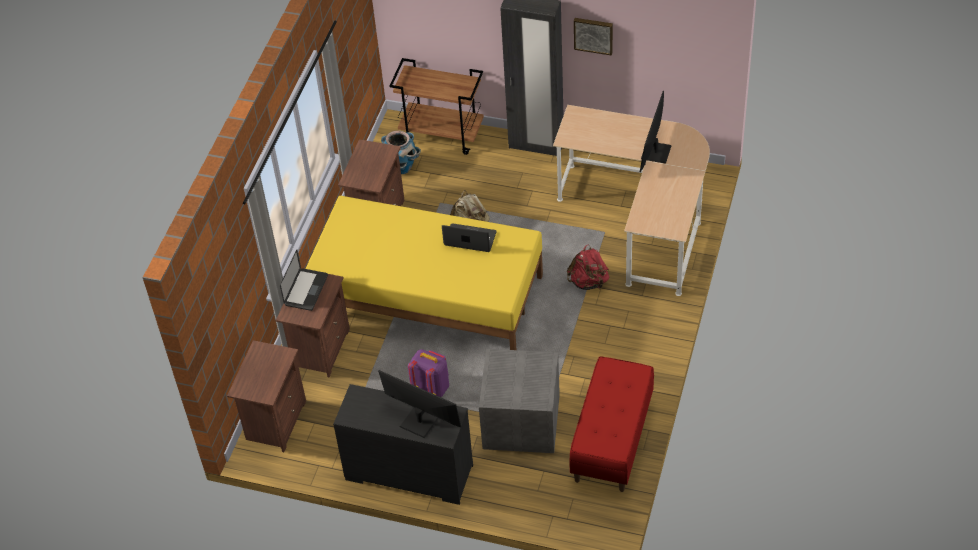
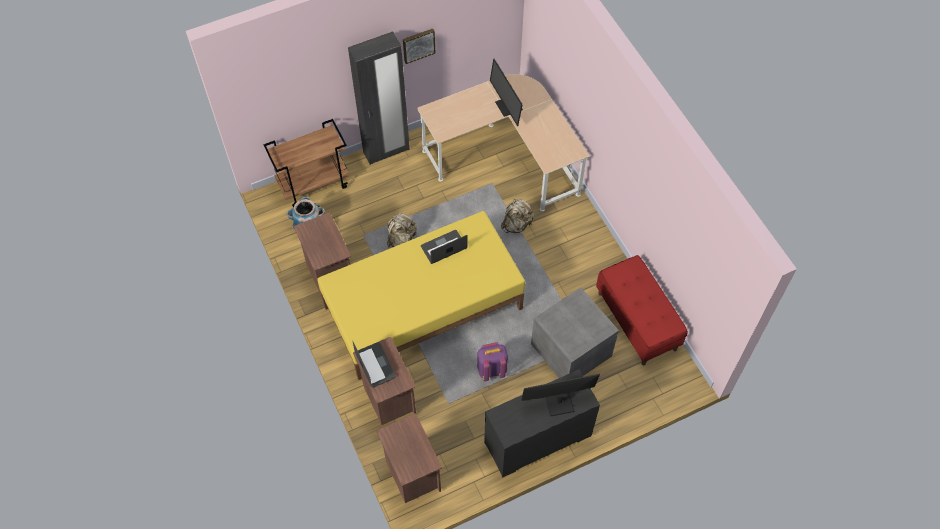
camera: 45 degrees left, 10 degrees up
(588, 282) = (516, 224): red backpack -> beige backpack

